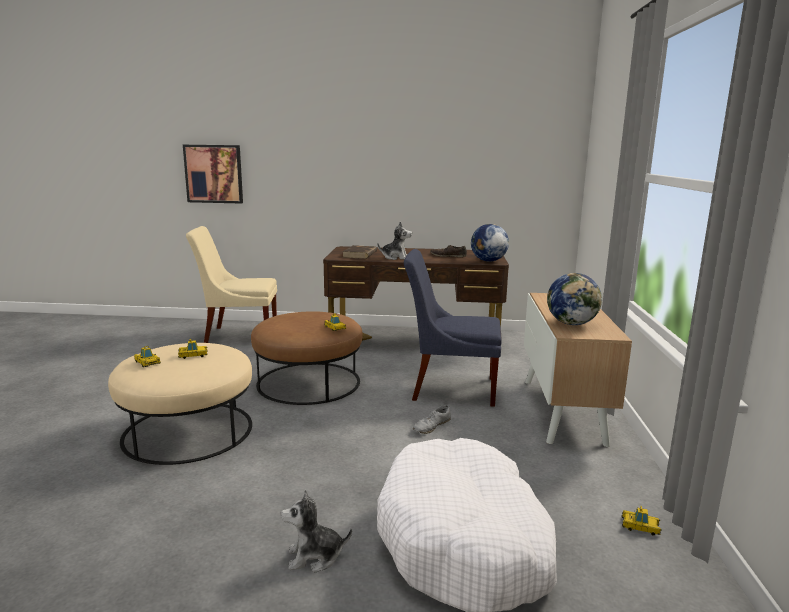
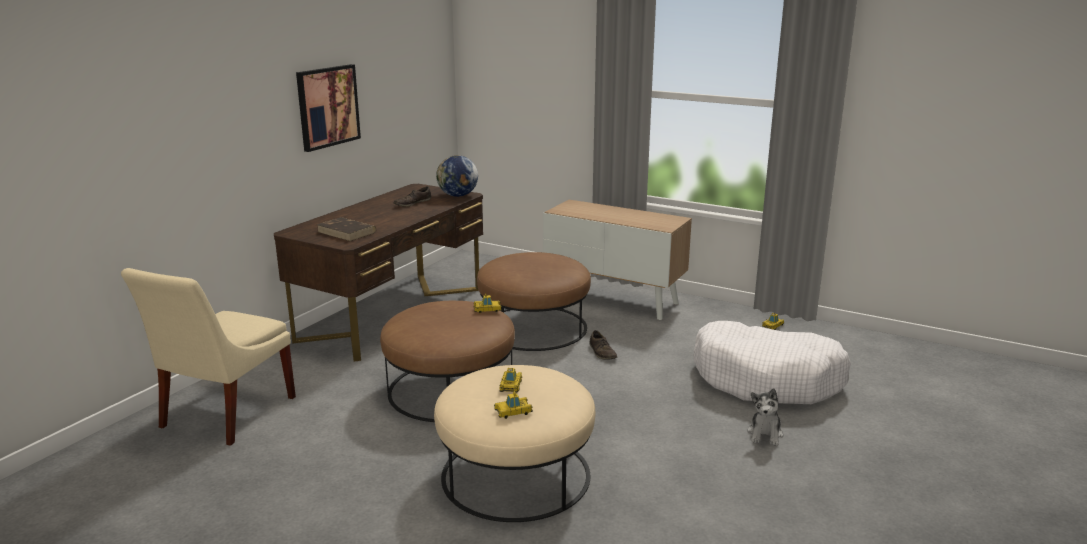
camera: 65 degrees left, 5 degrees up
(214, 174) = (75, 175): picture -> picture (327, 106)
(395, 258) = (389, 221): plush toy -> none
(431, 426) = (602, 352): grey shoe -> brown shoe
(449, 388) = (533, 327): blue chair -> brown ottoman
(572, 324) = (643, 221): globe -> none

